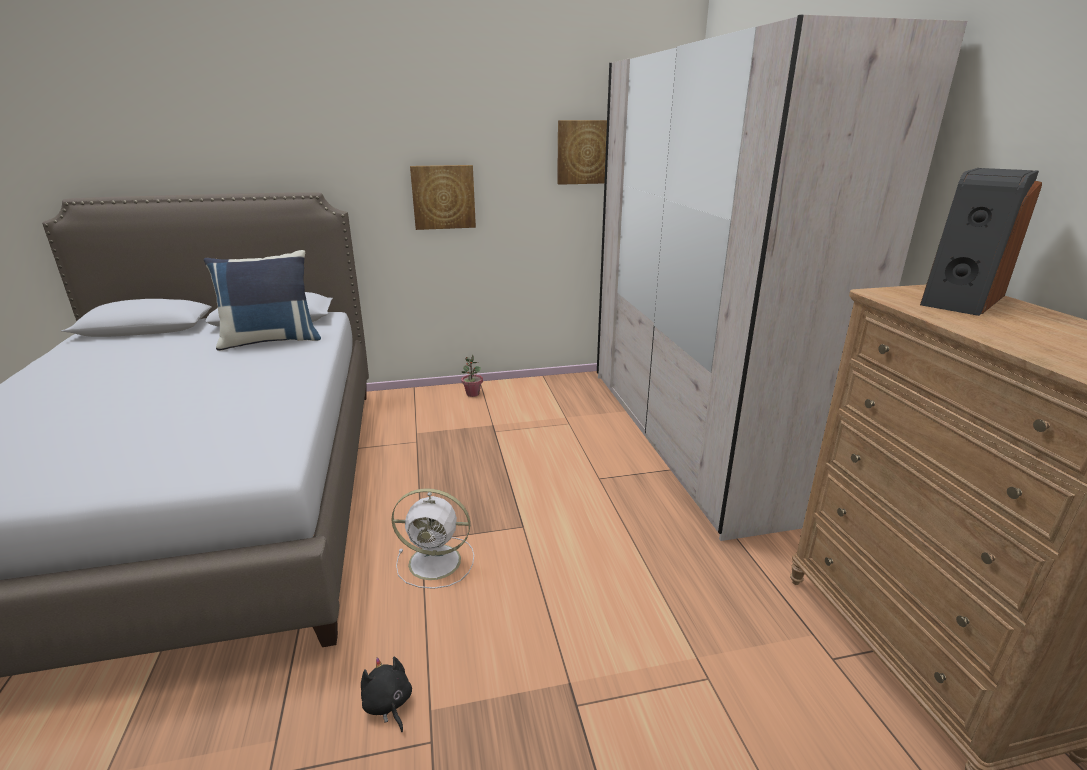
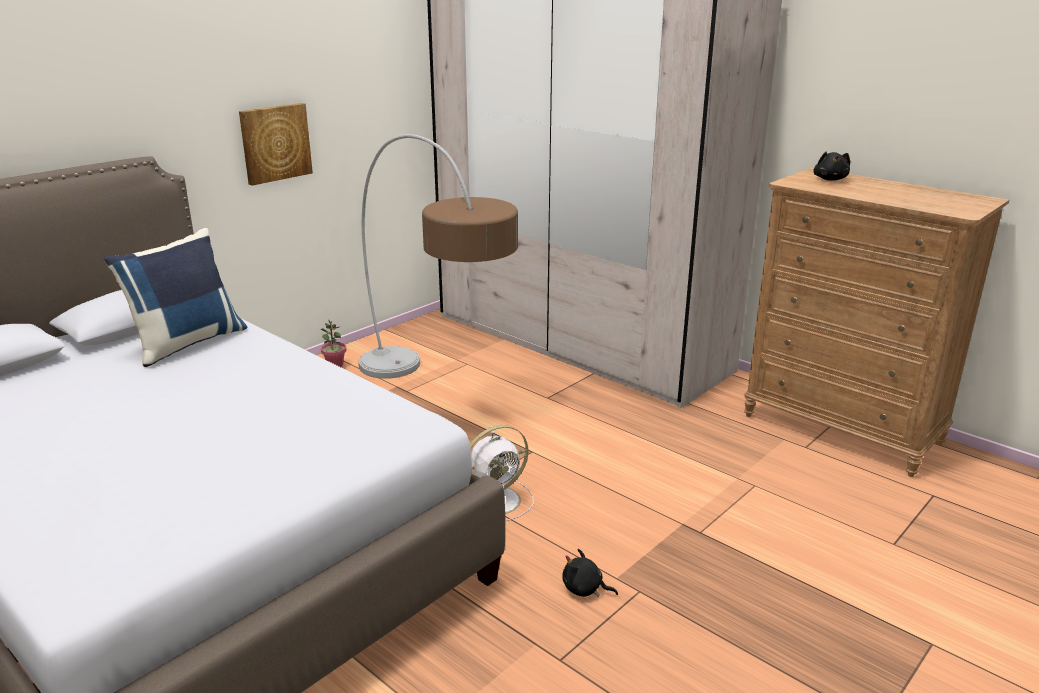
camera: 35 degrees left, 0 degrees up
(512, 443) = (437, 395): none -> floor lamp
(586, 152) = (405, 77): picture -> none
(960, 299) = (830, 179): speaker -> black plush toy

